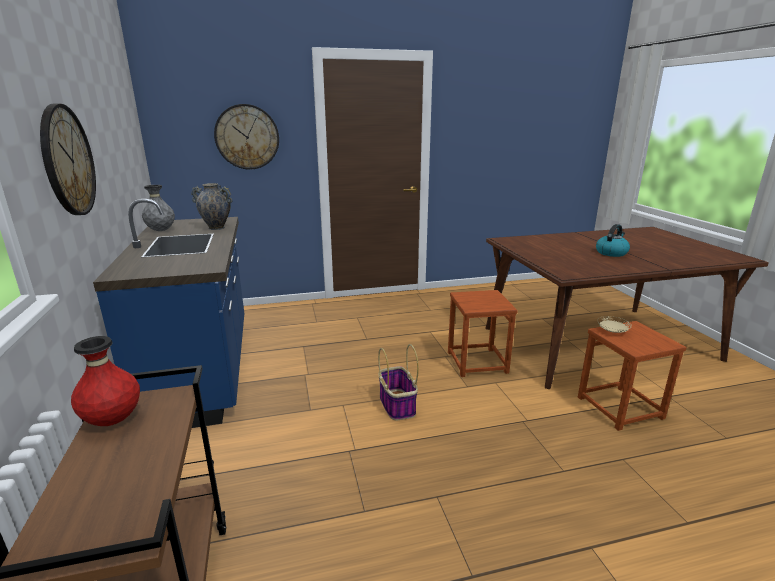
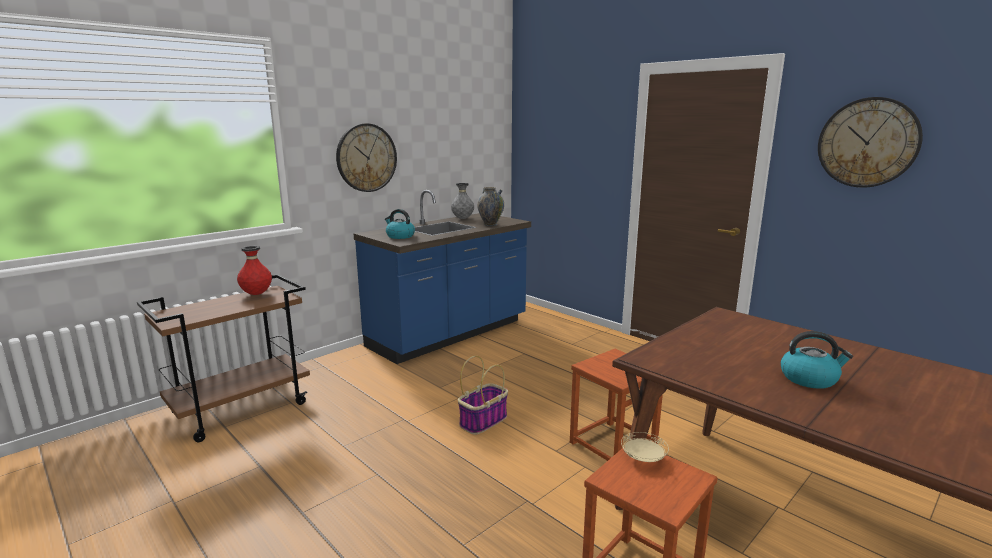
camera: 60 degrees right, 5 degrees down
(175, 264) = (400, 236): none -> kettle
(247, 137) = (576, 152): wall clock -> wall clock (867, 143)

